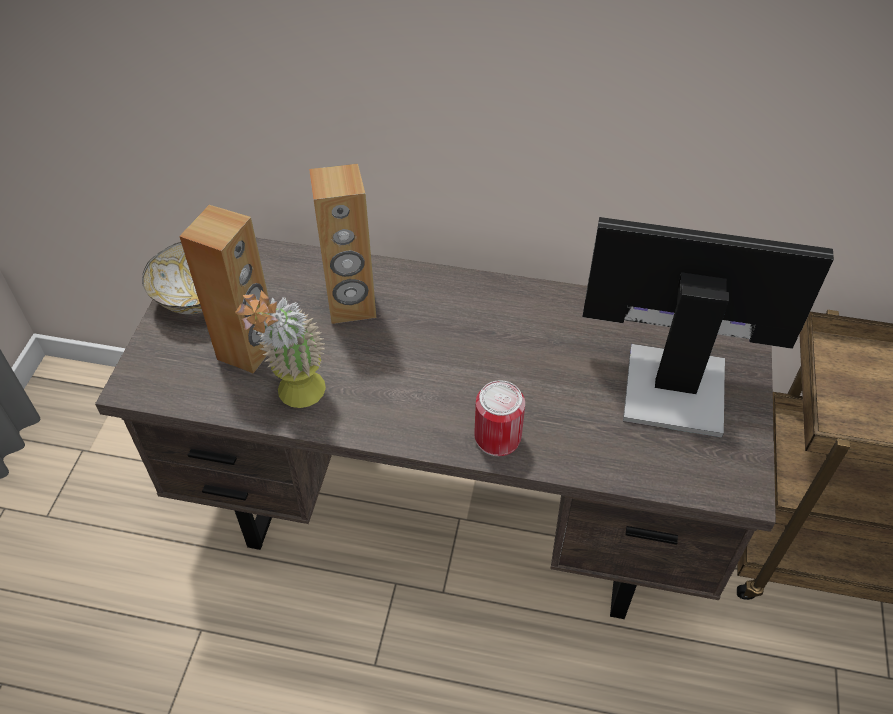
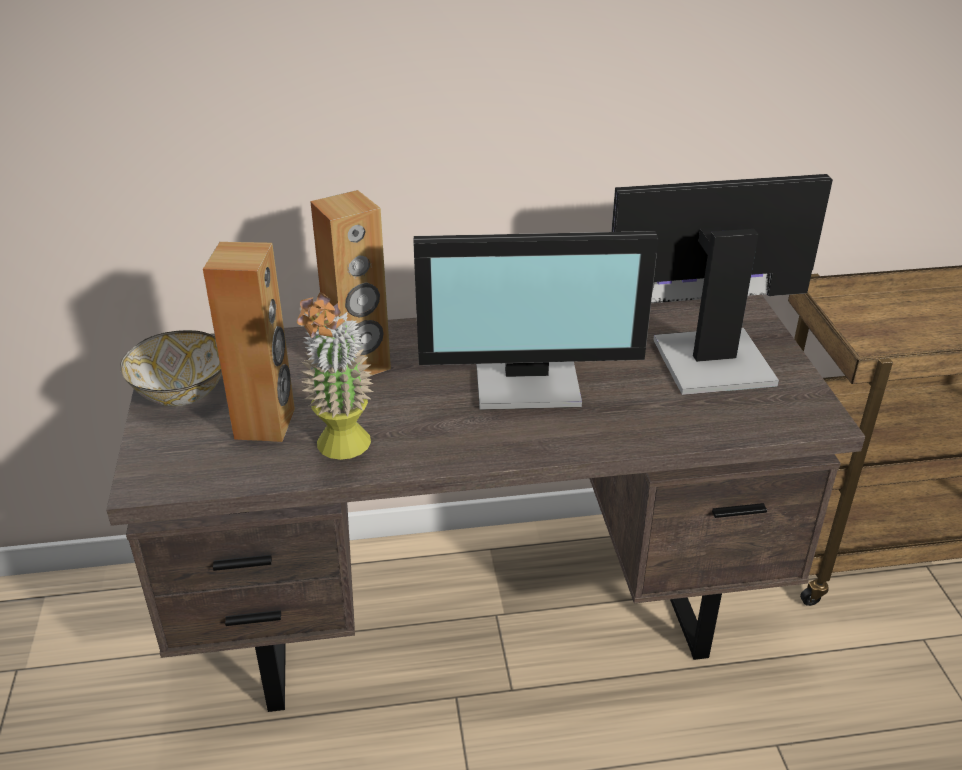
camera: 20 degrees left, 15 degrees down
(489, 366) = (529, 382): none -> monitor
(497, 437) = (571, 434): can -> none

